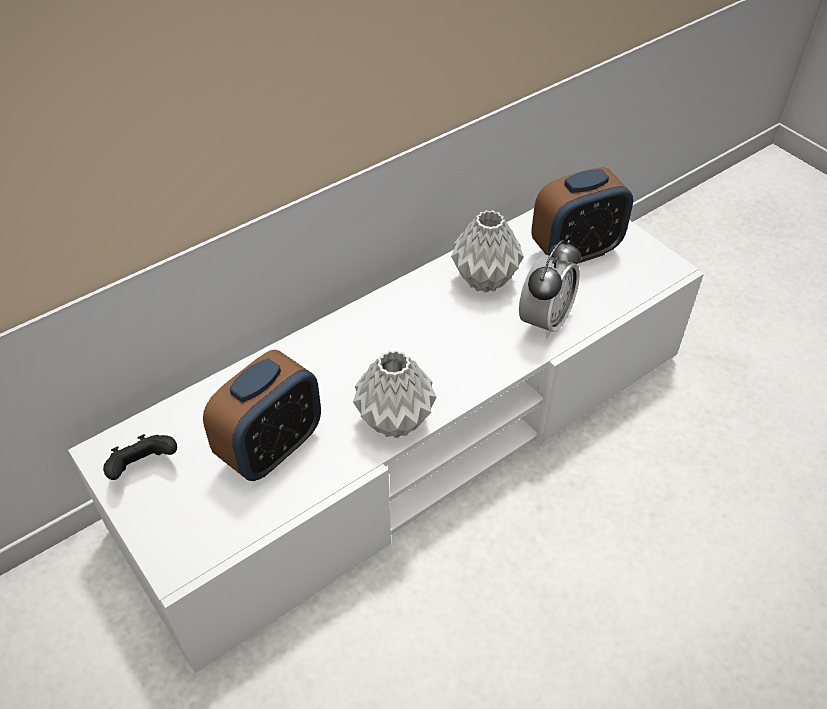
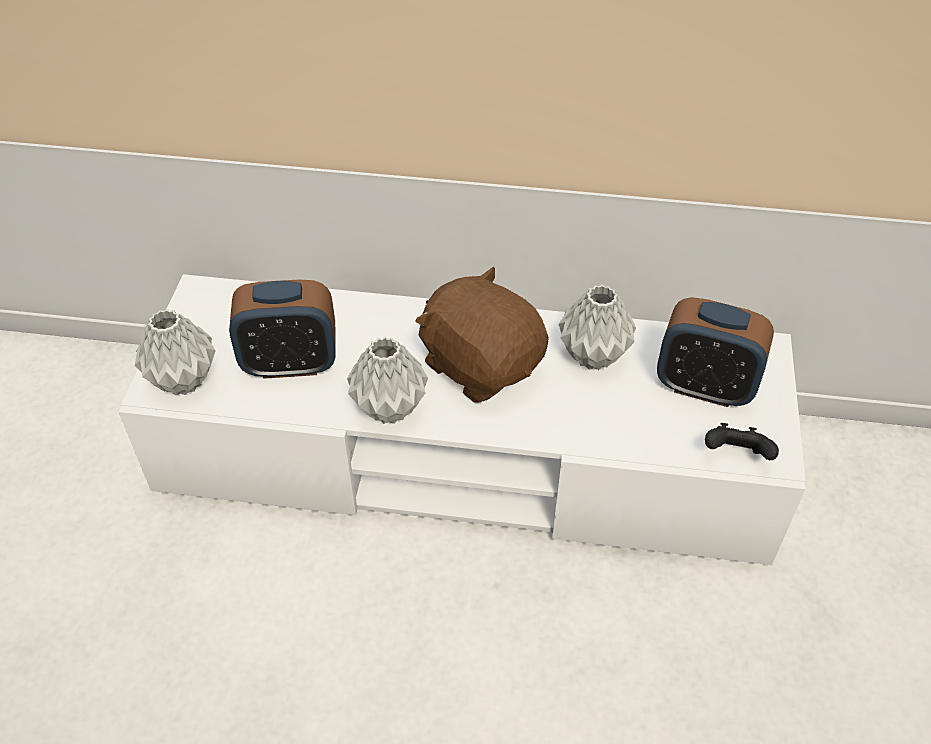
camera: 45 degrees right, 0 degrees up
(144, 467) = (207, 317): black game controller -> black game controller (735, 455)
(193, 532) = (184, 379): none -> grey vase
(419, 340) = (481, 364): none -> brown plush toy
(545, 320) = (600, 421): alarm clock -> none

